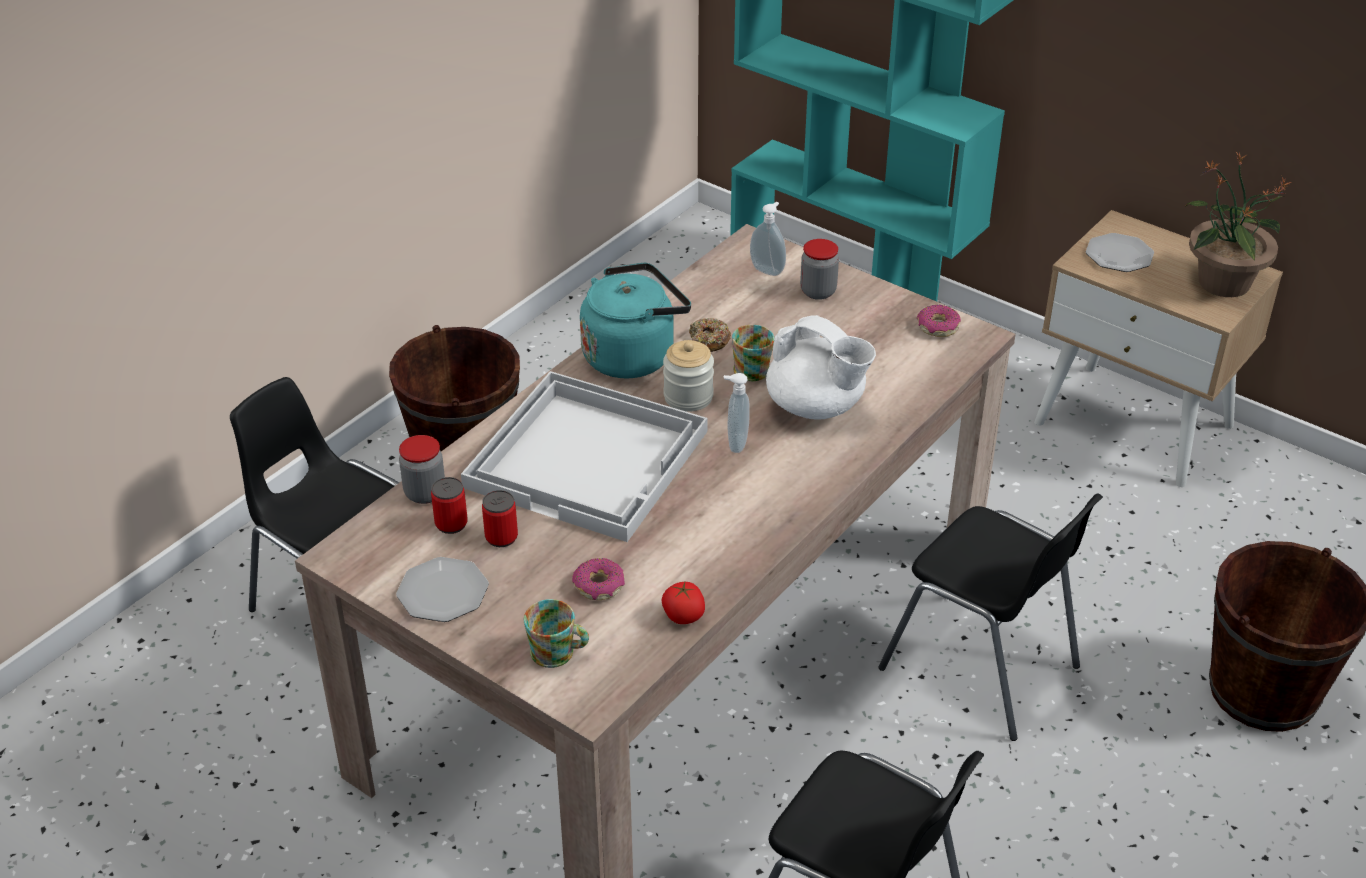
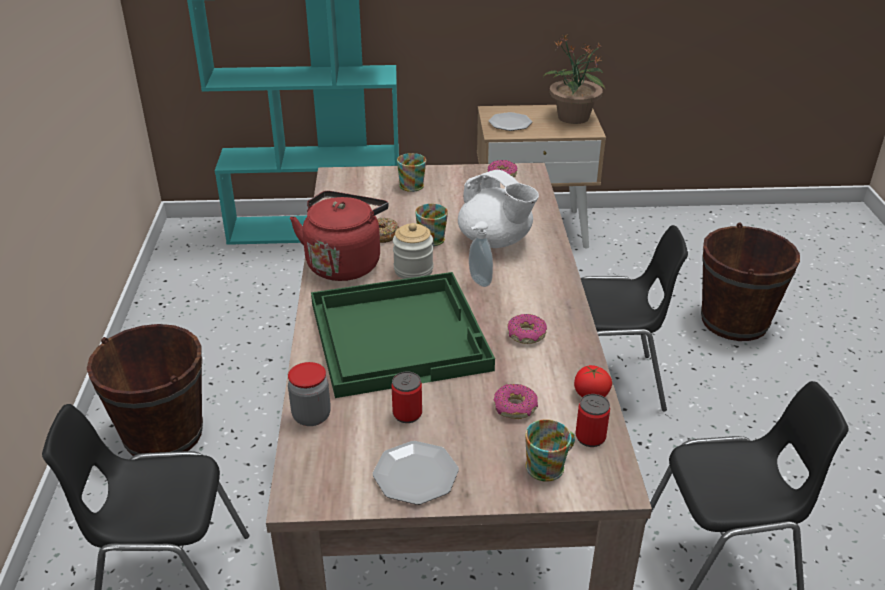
camera: 40 degrees left, 5 degrees down
(451, 524) = (359, 425): can -> can (590, 437)
(589, 458) = (400, 334): white tray -> green tray
(633, 355) = (344, 263): turquoise kettle -> red kettle
(705, 524) = (526, 335): none -> donut
(768, 270) = (365, 185): soap dispenser -> none
(816, 407) = (495, 241): white teapot -> white teapot turned 45 degrees clockwise
(818, 291) = (411, 184): jar -> mug

